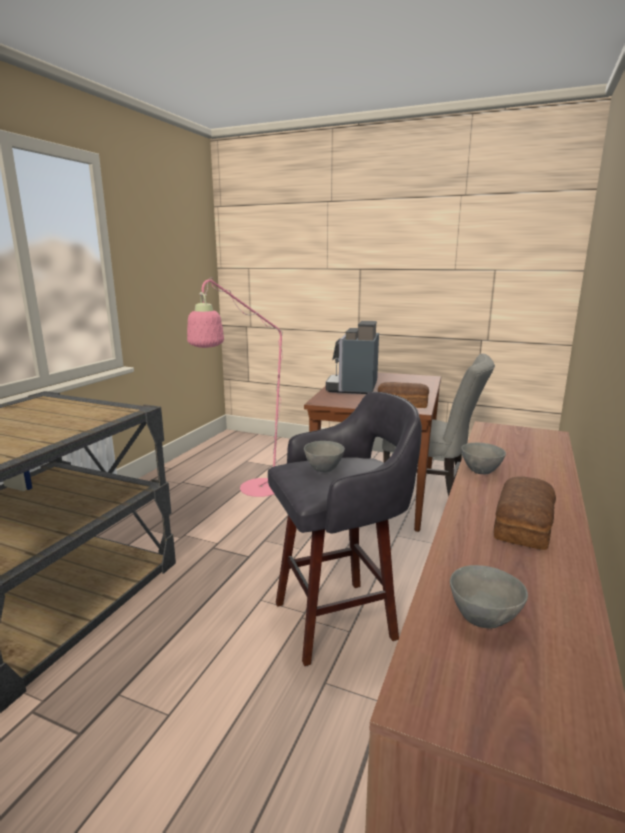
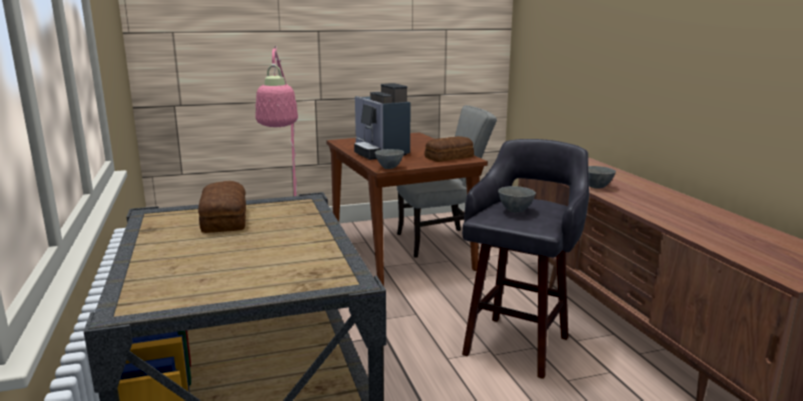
camera: 40 degrees left, 0 degrees up
(484, 619) = (749, 246): grey bowl -> grey bowl (389, 167)
(525, 524) = (674, 205): bread -> bread (226, 219)

